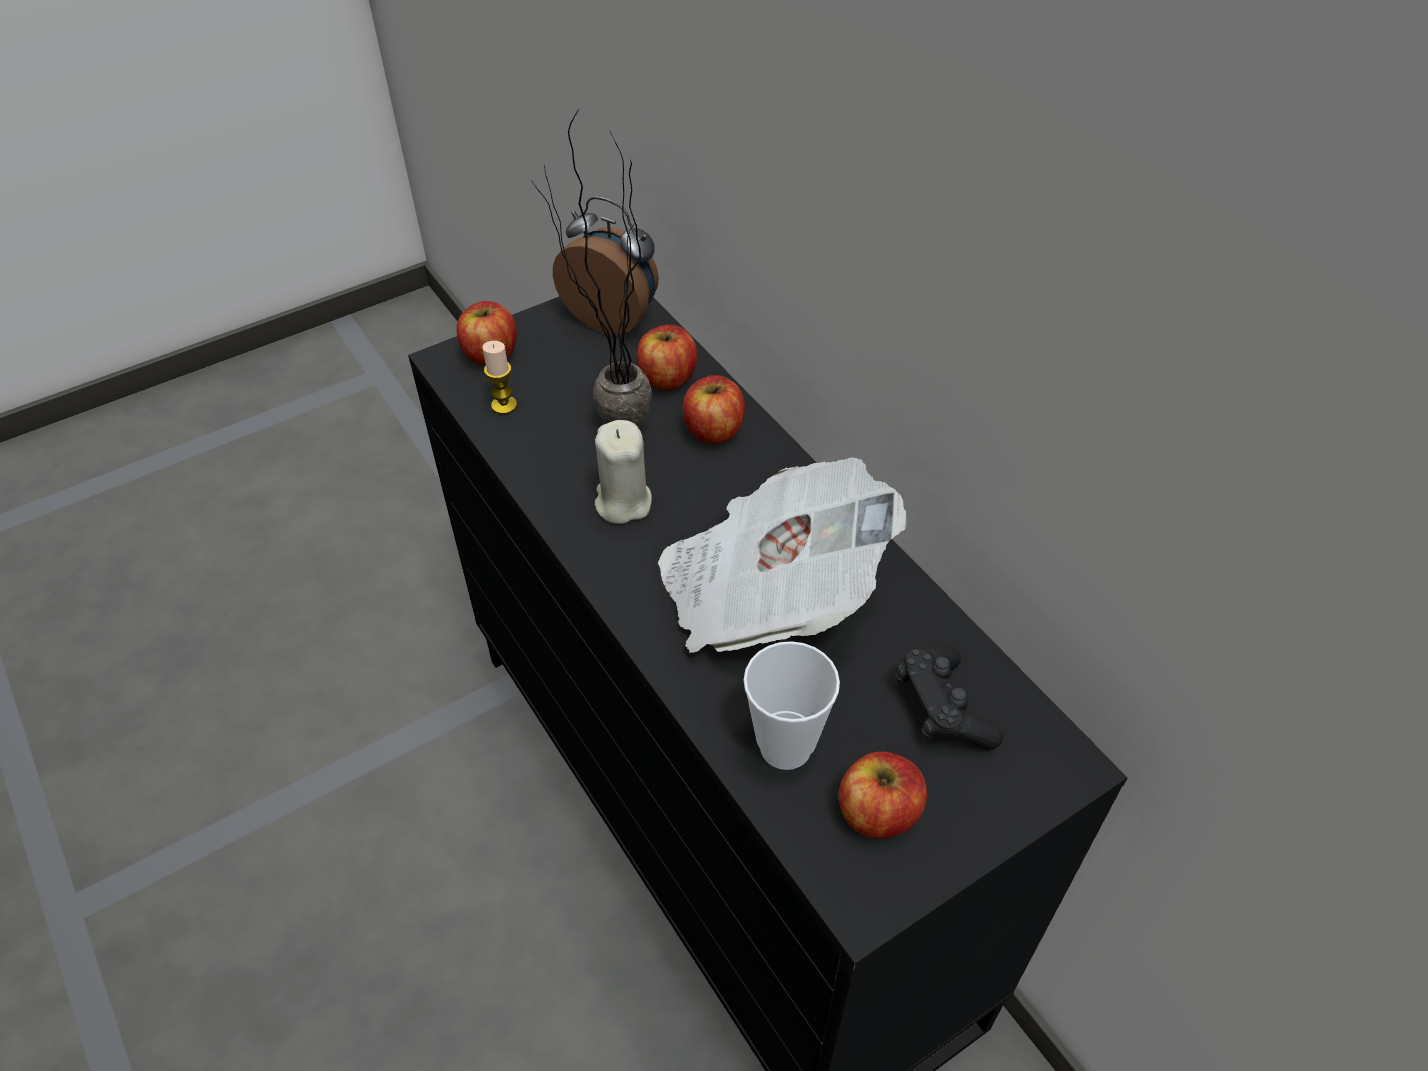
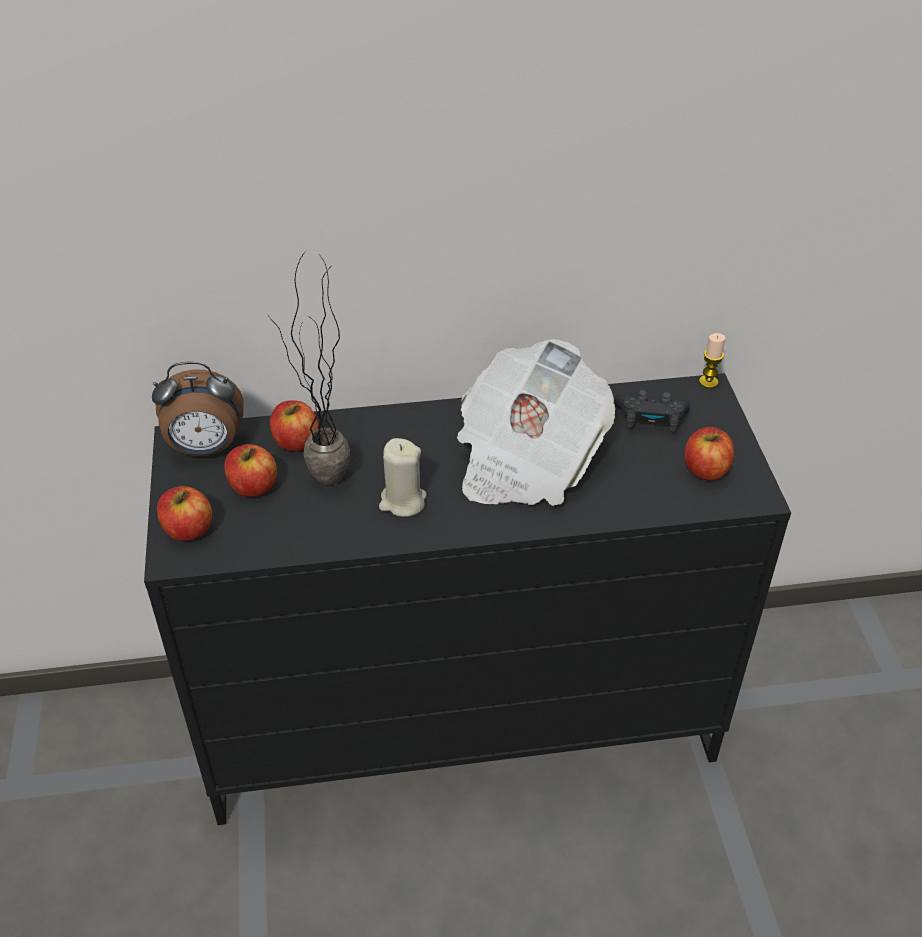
camera: 65 degrees left, 5 degrees down
(504, 405) = (255, 537): candle -> candle (708, 382)
(613, 317) = (205, 449): alarm clock -> alarm clock turned 150 degrees counterclockwise
(713, 430) = (366, 436): apple -> apple (253, 486)
(785, 747) = (644, 491): cup -> none

